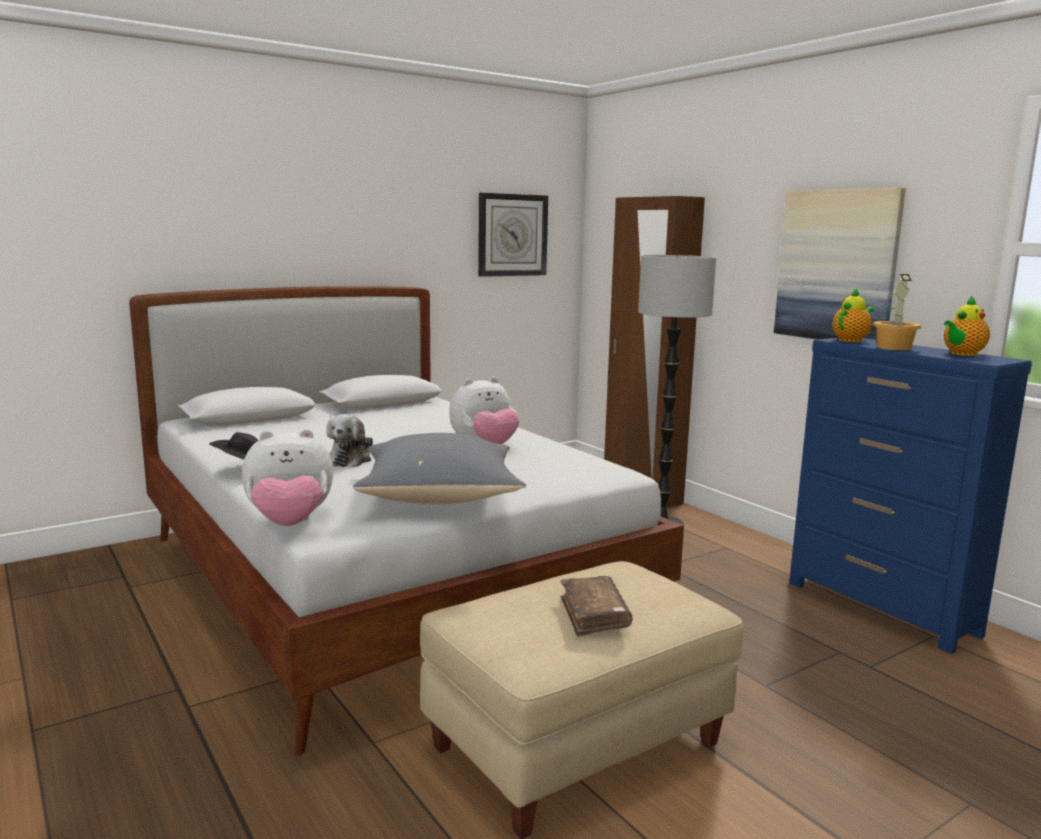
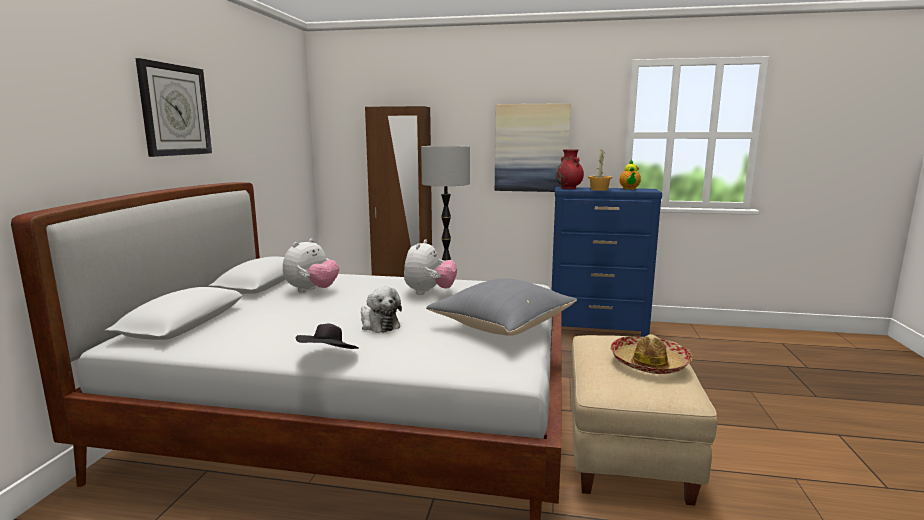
camera: 45 degrees left, 0 degrees up
(290, 524) = (481, 376): plush toy -> plush toy (312, 291)
(512, 235) = (280, 135): wall clock -> wall clock (175, 110)
(594, 615) = (649, 363): brown book -> hat
(851, 340) = (569, 188): teapot -> red vase

